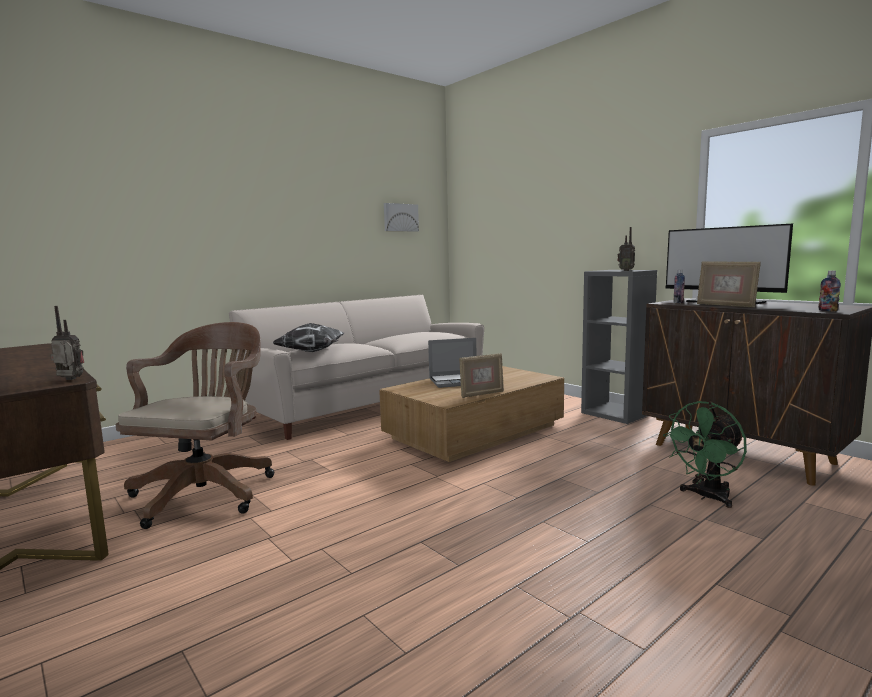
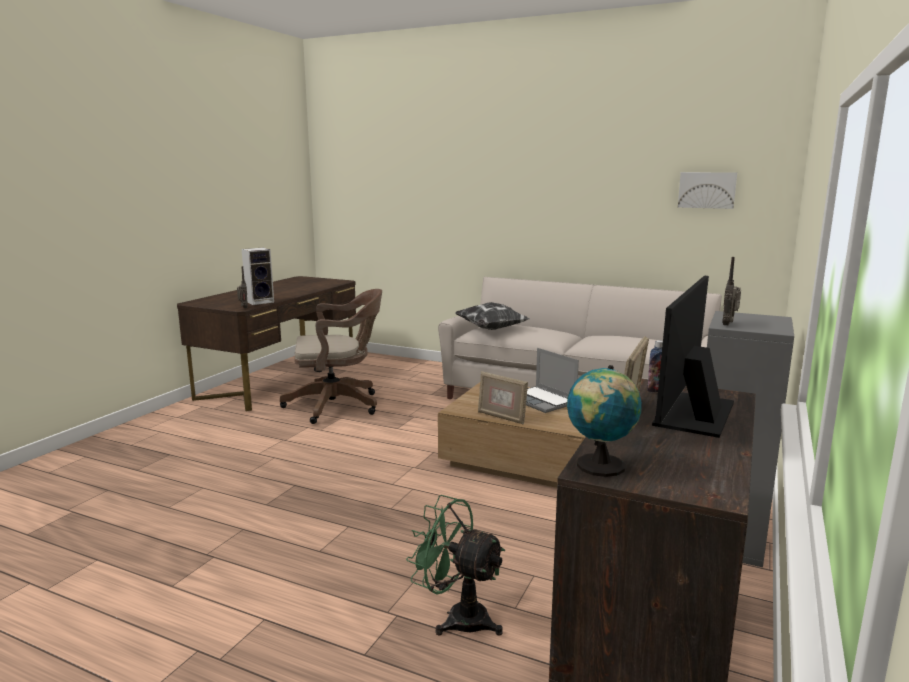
camera: 65 degrees right, 5 degrees up
(50, 373) = (260, 301): none -> speaker
(827, 311) = (600, 467): bottle -> globe

